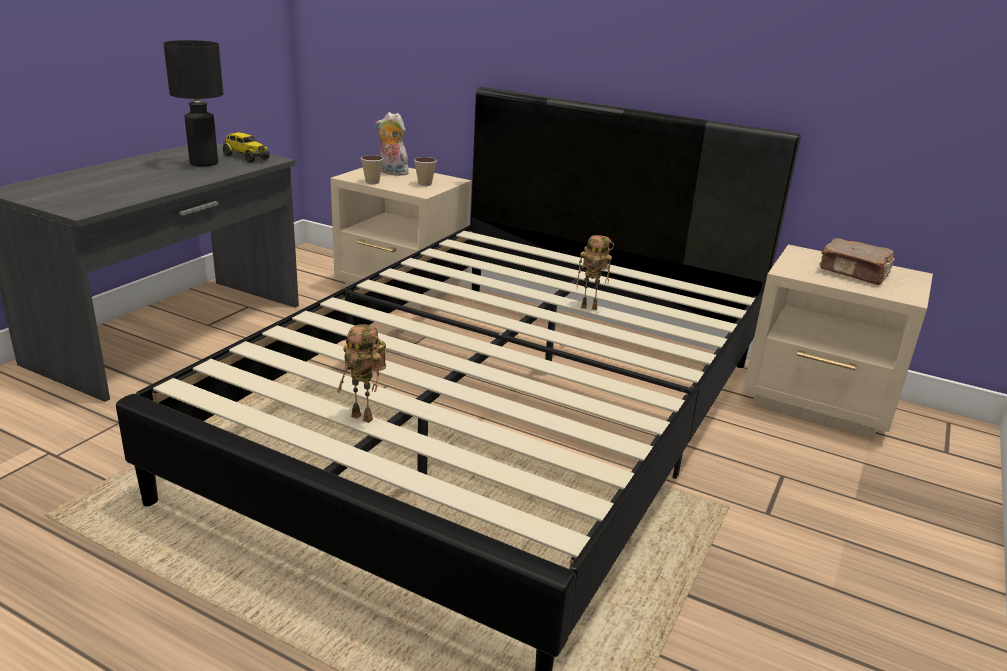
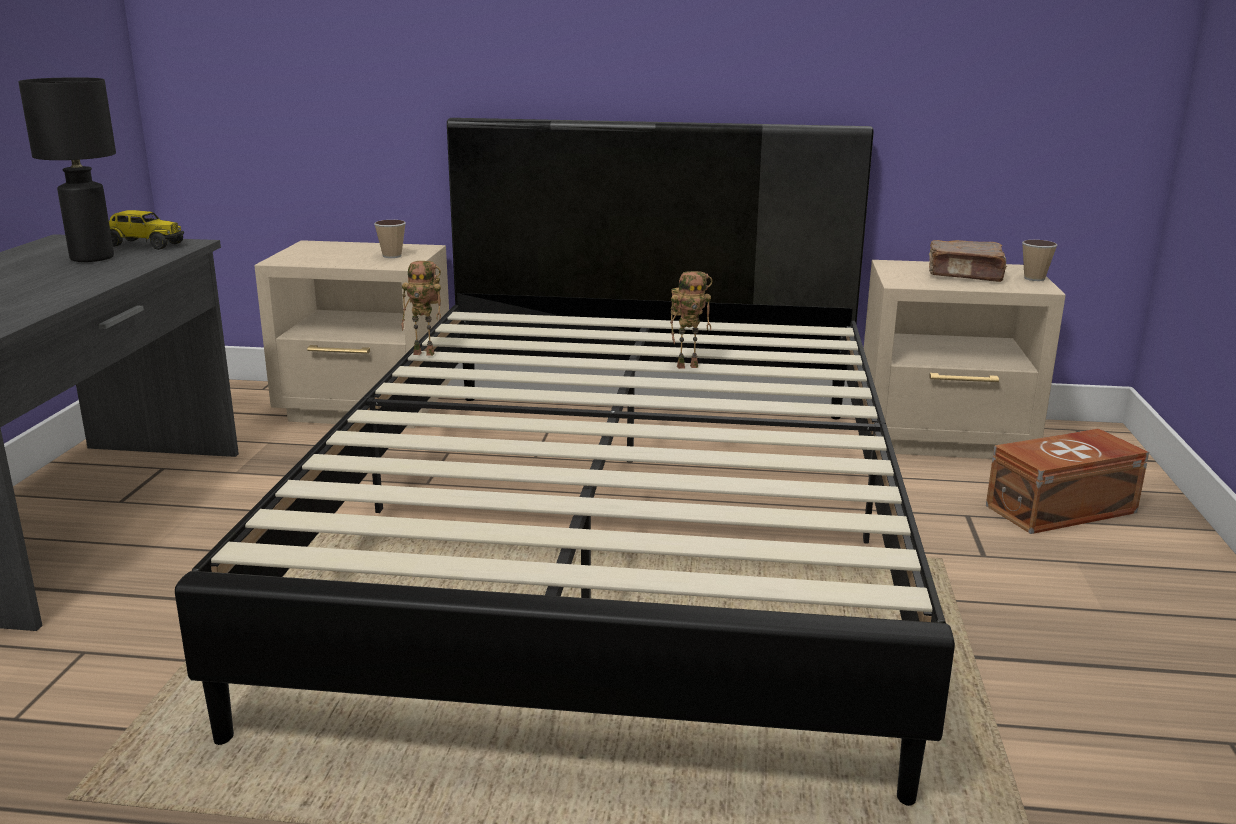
camera: 20 degrees left, 5 degrees down
(365, 417) = (543, 529): toy robot -> toy robot (426, 353)
(372, 182) = (319, 262): cup -> cup (1034, 278)
(391, 173) = (333, 250): plush toy -> none
(873, 491) = (1064, 509): none -> brown storage box

